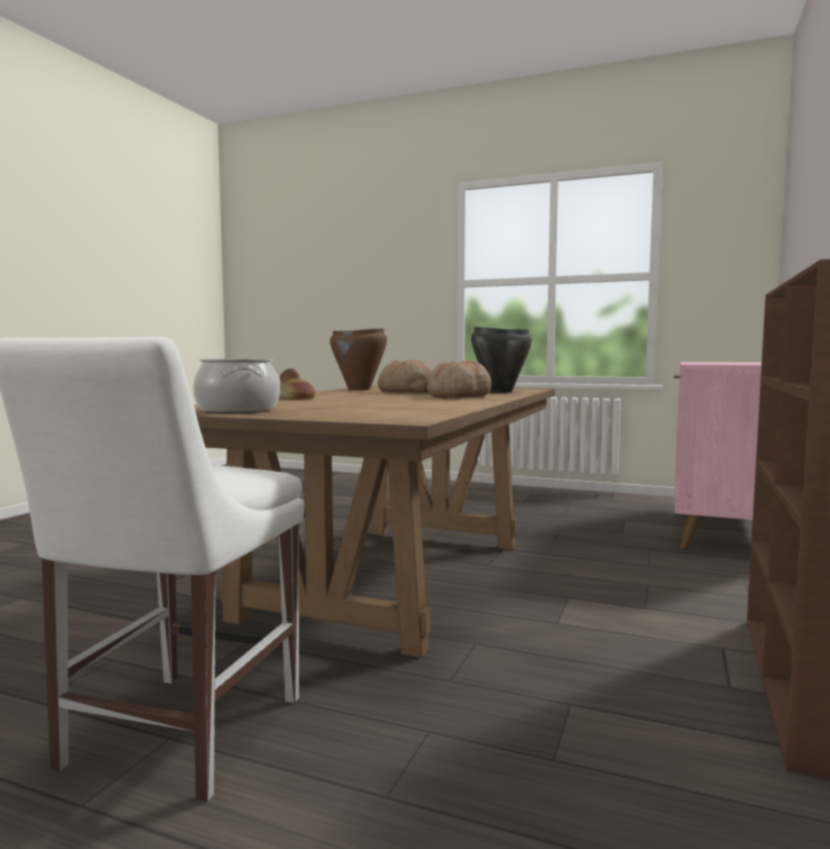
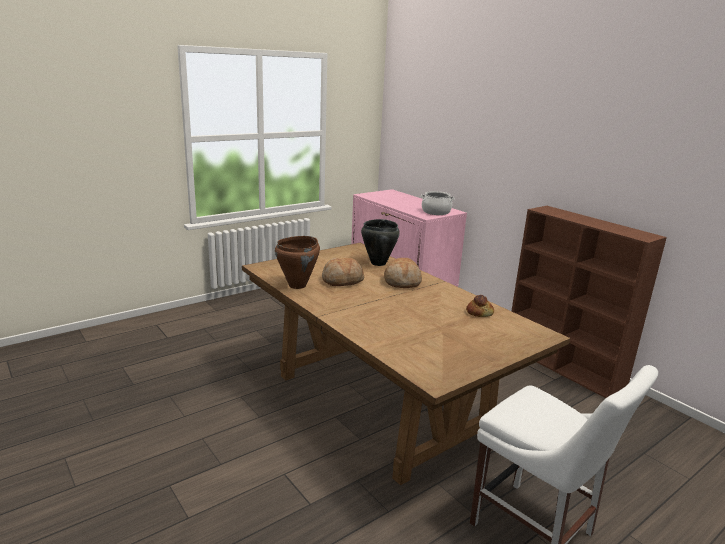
camera: 60 degrees left, 15 degrees up
(238, 410) = (454, 359): cooking pot -> cooking pot (436, 212)
(296, 398) = (370, 324): bread -> bread (479, 312)

